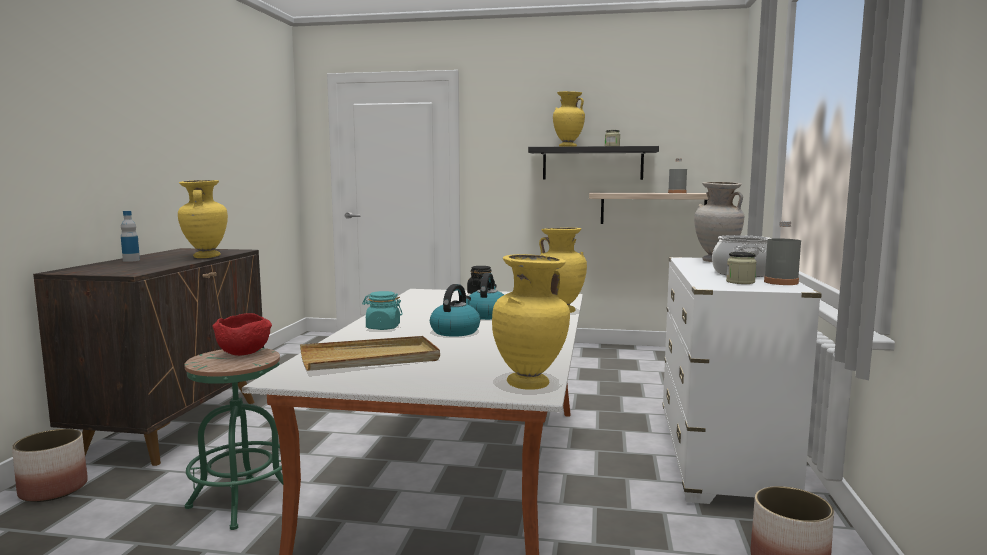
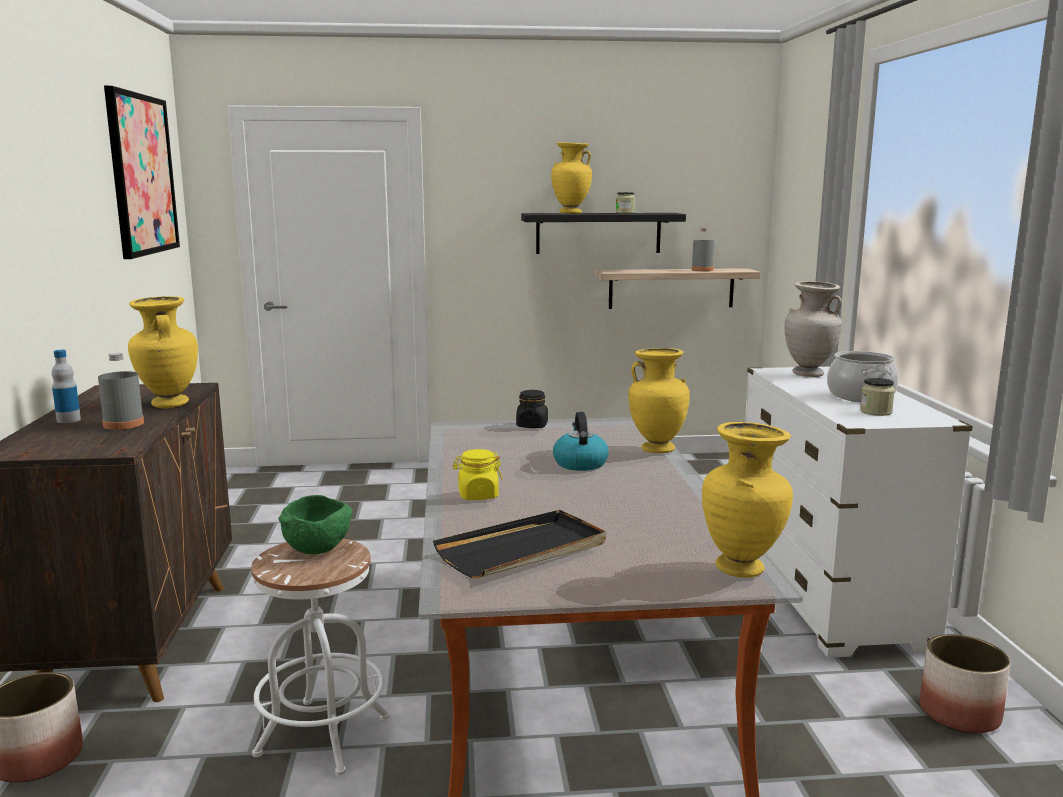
camera: 15 degrees left, 5 degrees up
(242, 502) = (323, 736): green stool -> white stool
(244, 353) = (318, 549): red bowl -> green bowl
(251, 114) = (142, 174): none -> picture
(370, 359) = (523, 550): beige tray -> black tray
(383, 327) = (478, 495): turquoise jar -> yellow jar
(455, 331) = (571, 494): kettle -> none
(781, 282) = (915, 409): grey bottle -> grey bottle (123, 424)

